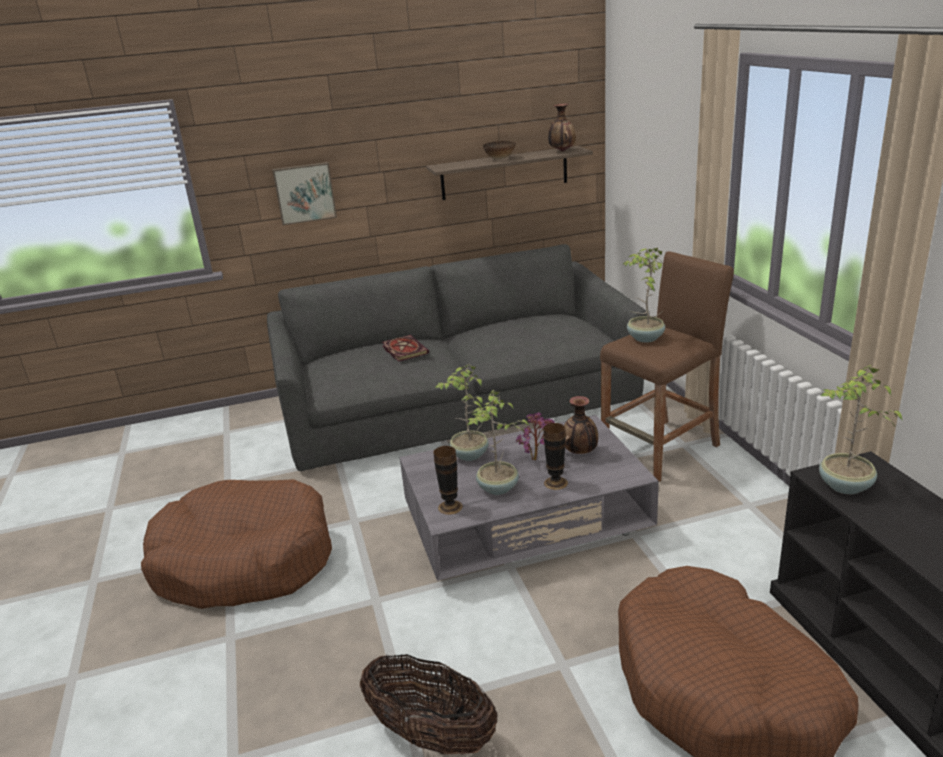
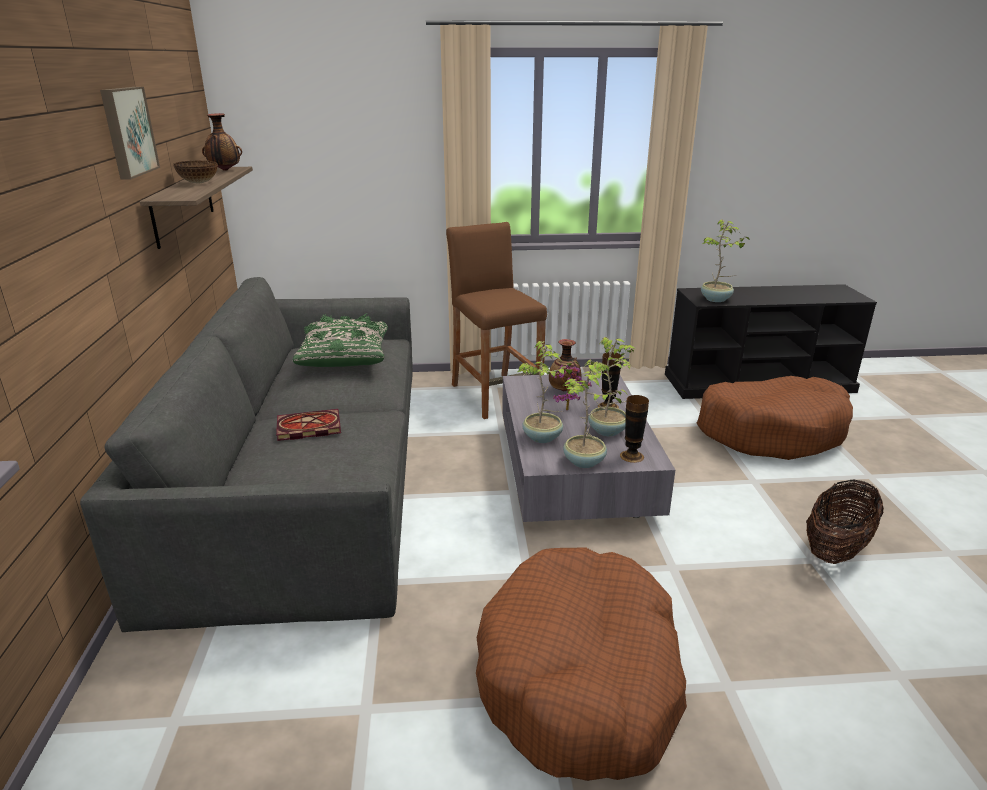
camera: 80 degrees left, 0 degrees up
(304, 193) = (55, 265): picture -> picture (127, 131)
(530, 332) = (344, 360): none -> green pillow
(644, 338) = (493, 298): potted plant -> potted plant (584, 462)

